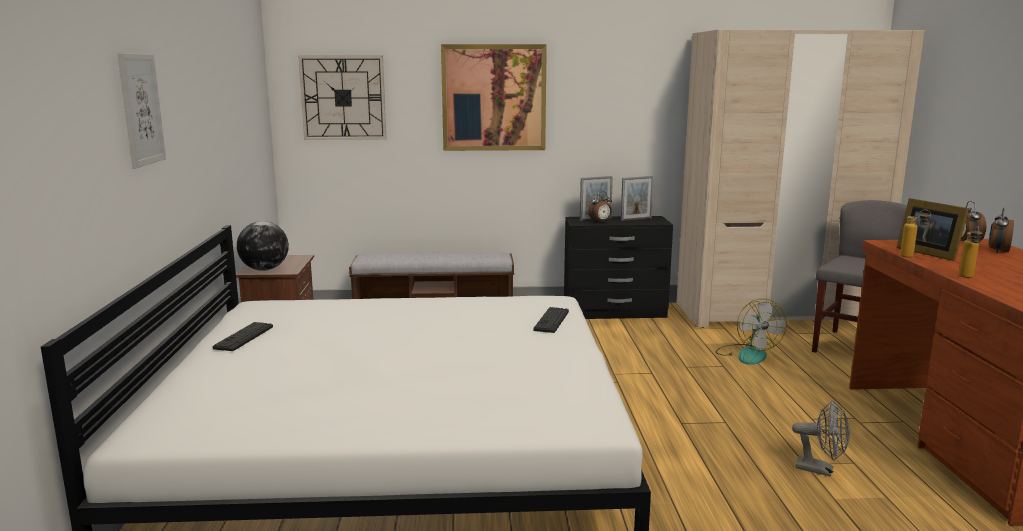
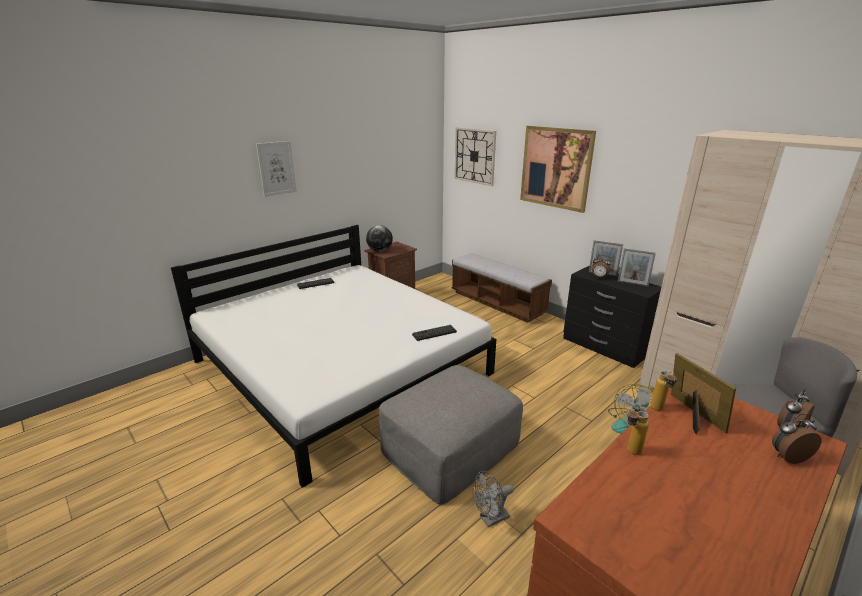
camera: 50 degrees right, 10 degrees up
(681, 447) = (450, 447): none -> grey ottoman
(820, 470) = (490, 519): grey fan -> grey fan turned 75 degrees clockwise
(928, 253) = (693, 416): picture frame -> picture frame turned 135 degrees clockwise

